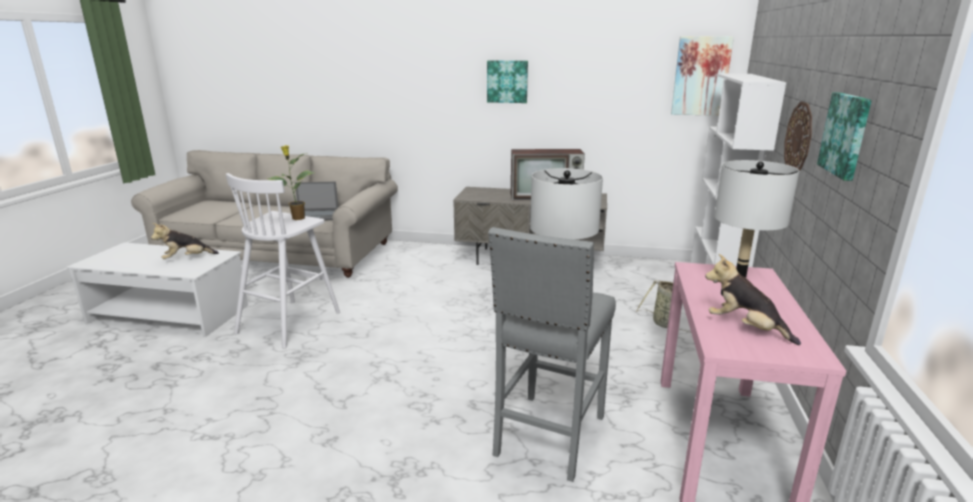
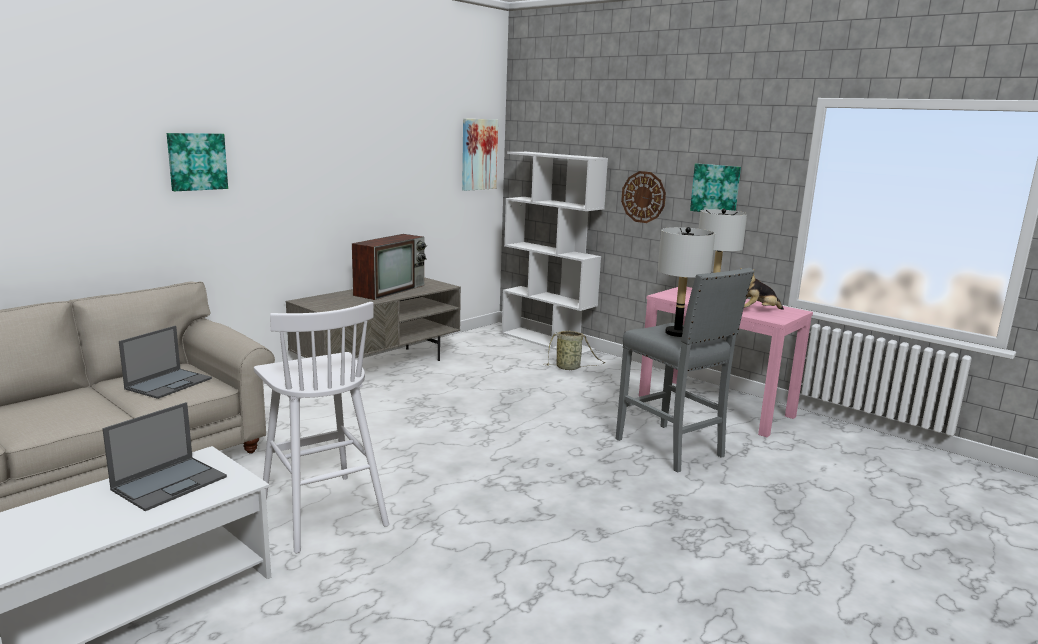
camera: 60 degrees left, 5 degrees down
(186, 259) = (170, 483): plush toy -> laptop
(297, 218) = (321, 360): potted plant -> none
(507, 81) = (324, 166): picture -> picture (197, 161)

